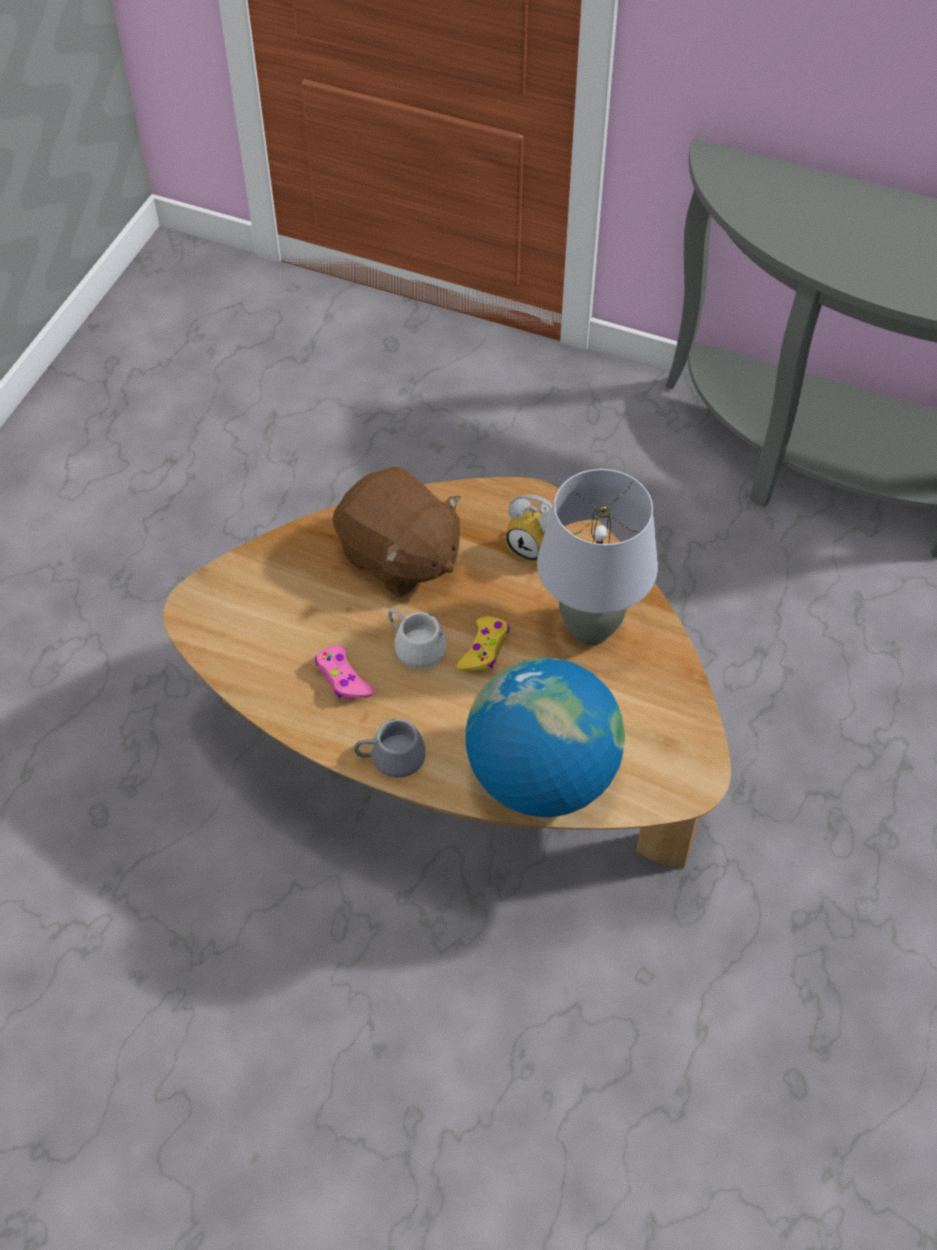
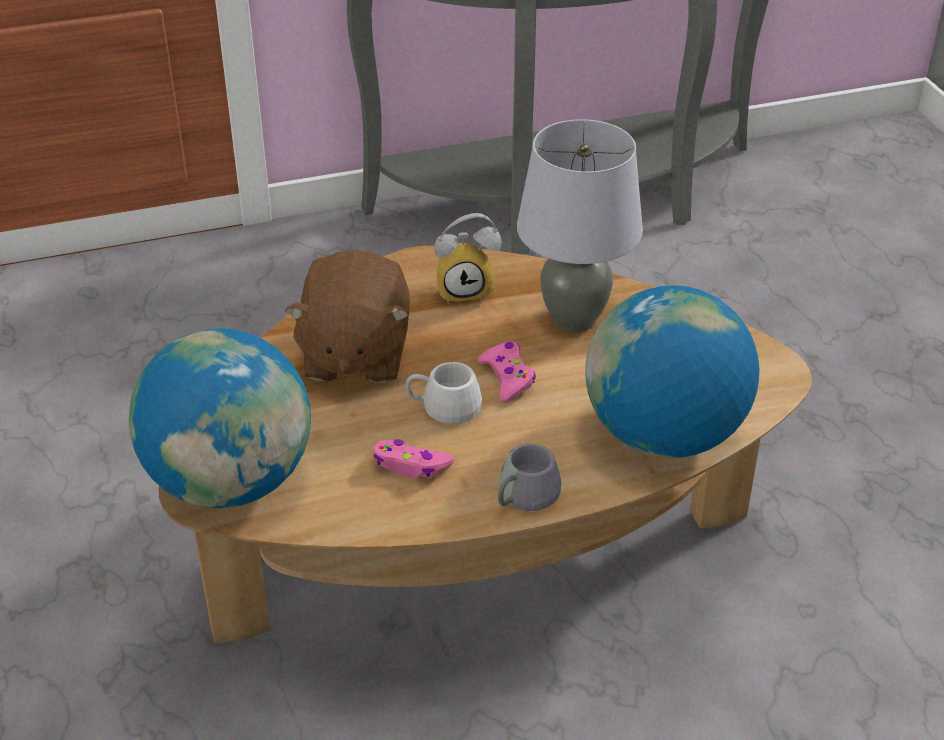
camera: 40 degrees left, 15 degrees down
(221, 613) = (231, 482): none -> globe
(399, 557) = (354, 355): brown plush toy -> brown plush toy turned 90 degrees clockwise
(484, 649) = (507, 378): yellow game controller -> pink game controller

